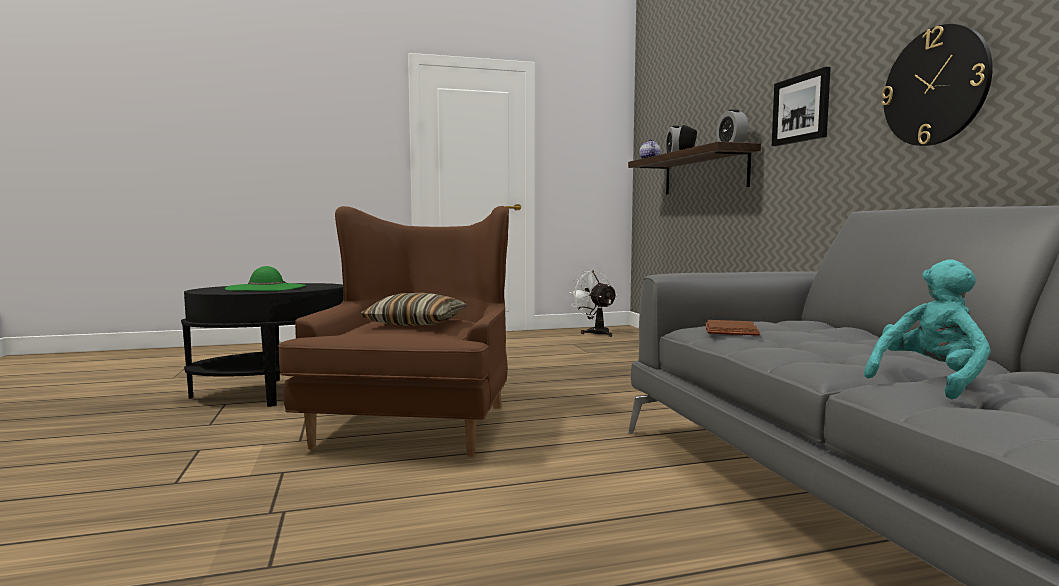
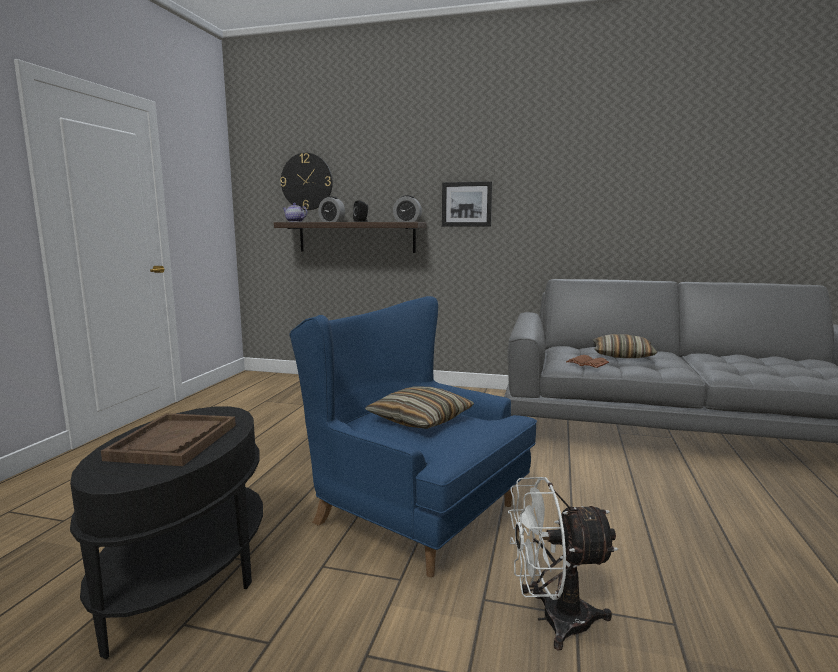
camera: 60 degrees left, 5 degrees up
(266, 288) = (174, 442): green hat -> brown tray
(416, 423) = (410, 511): brown armchair -> blue armchair
(595, 332) = (245, 385): white fan -> white fan (553, 620)
(845, 340) = (622, 355): none -> pillow
(929, 381) = (709, 368): turquoise plush toy -> none
(935, 86) = (569, 209): wall clock -> wall clock (307, 181)

